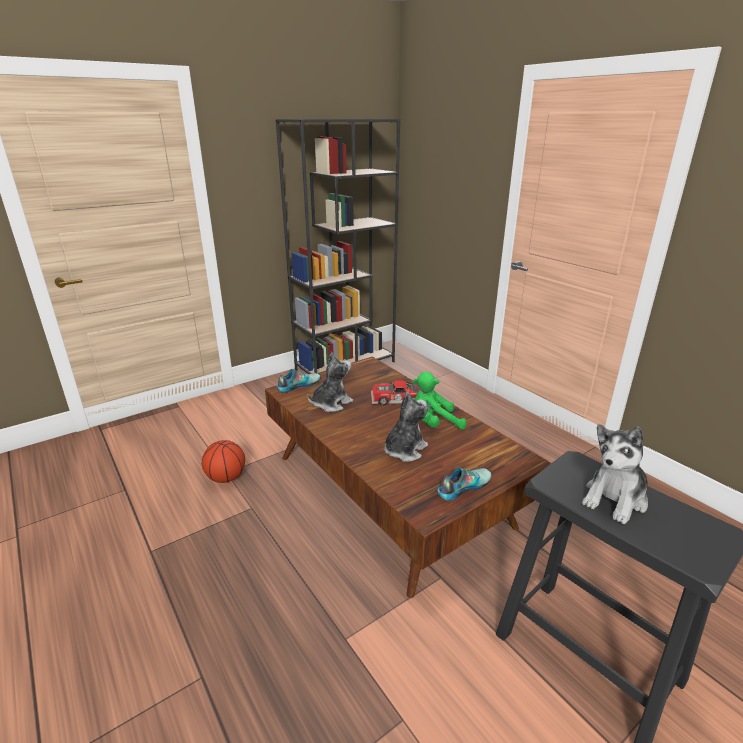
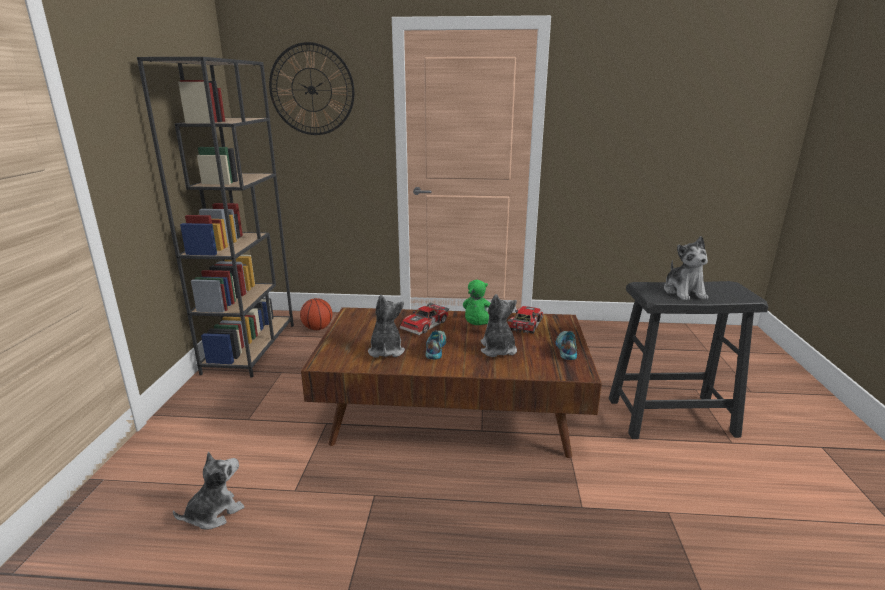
camera: 50 degrees left, 5 degrees down
(182, 456) = (214, 513): none -> plush toy
(226, 478) = (304, 493): basketball -> basketball (317, 328)
(298, 385) = (327, 353): shoe -> shoe (434, 348)
(449, 146) = (311, 90): none -> wall clock
(475, 443) = (524, 324): none -> toy car

